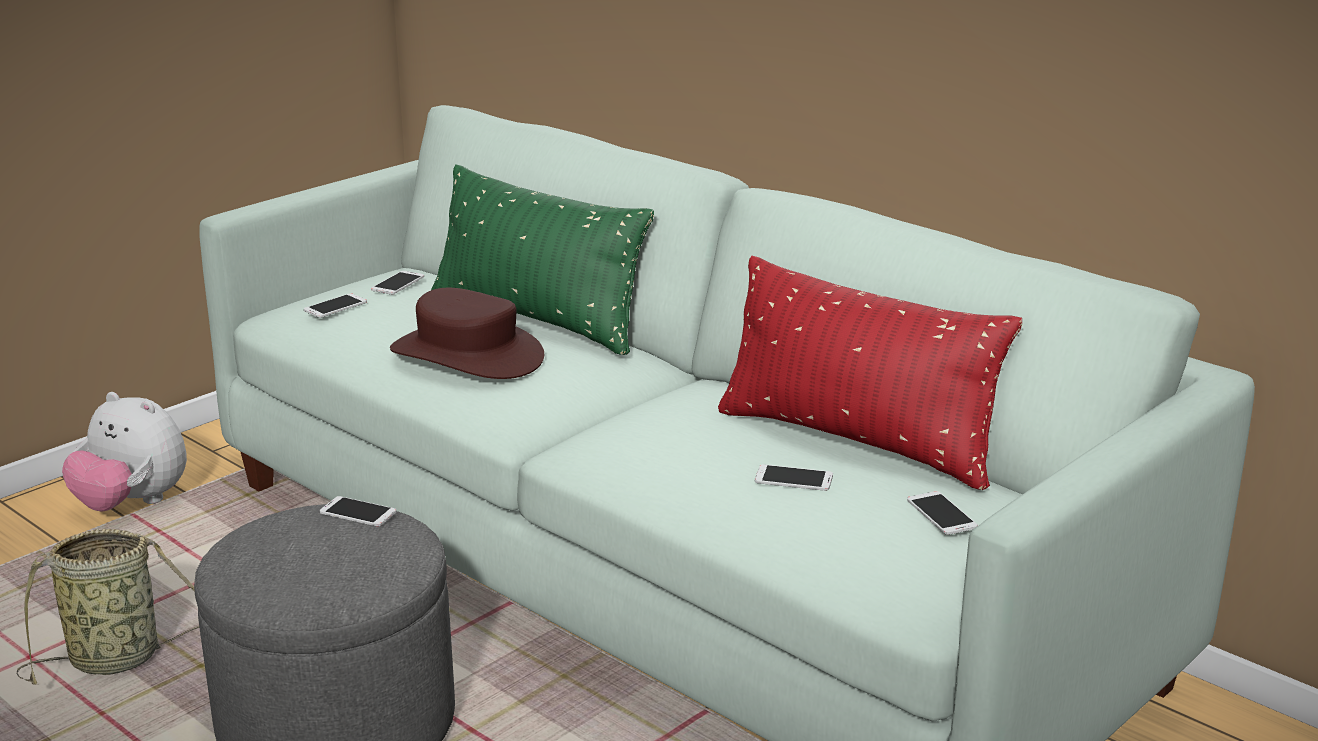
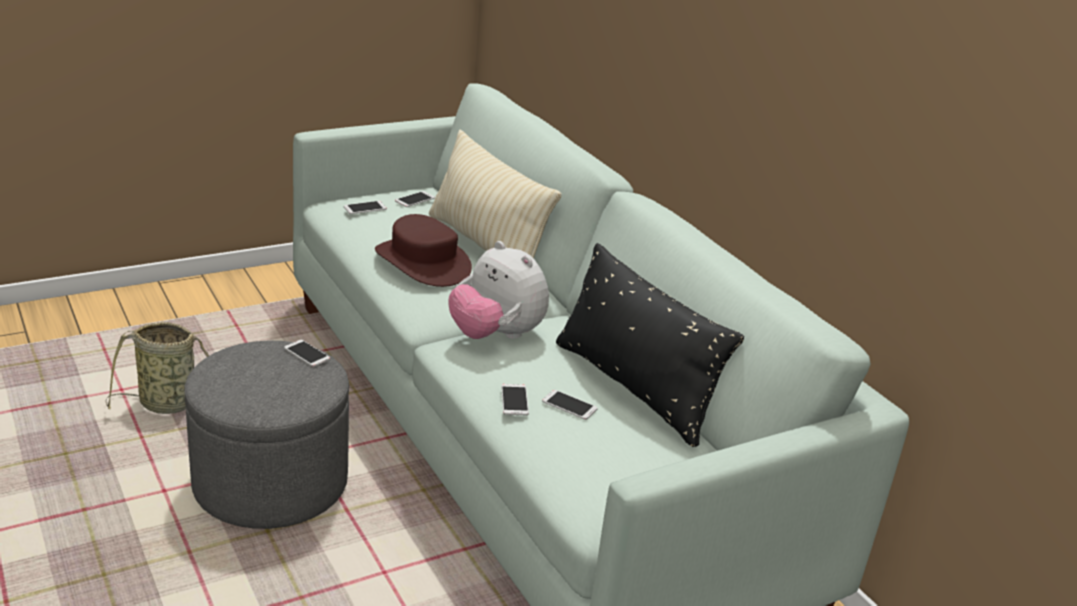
camera: 15 degrees right, 5 degrees up
(132, 504) = (231, 303): plush toy -> plush toy (496, 335)
(537, 320) = (486, 247): green pillow -> beige pillow
(856, 442) = (633, 388): red pillow -> black pillow
(941, 514) = (650, 457): phone -> phone (514, 400)

